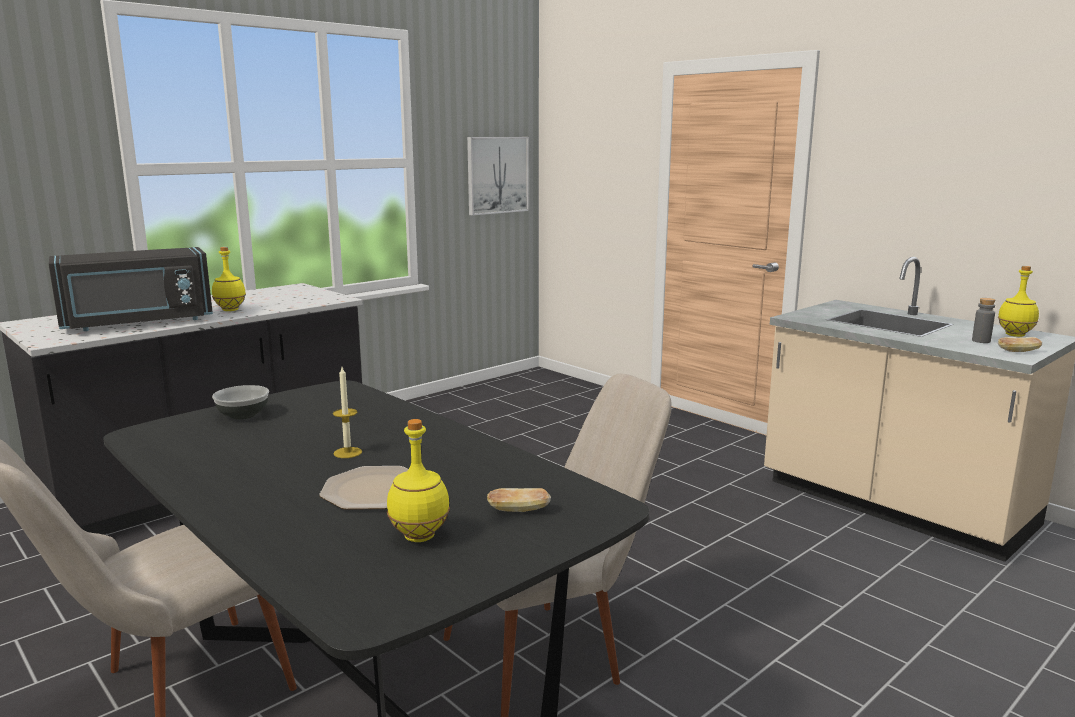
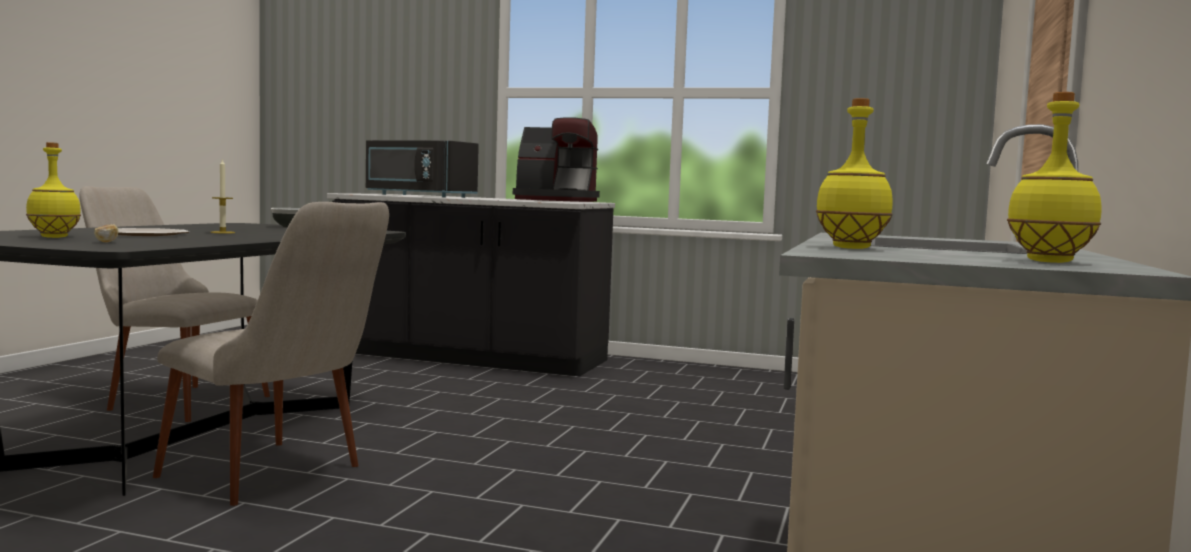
camera: 60 degrees right, 10 degrees down
(231, 310) = (484, 198): yellow bottle -> yellow bottle (852, 248)
(274, 294) = (555, 200): none -> coffee machine
(497, 175) = (912, 112): picture -> none
(981, 341) = (921, 253): grey bottle -> none
(1018, 351) = (882, 256): bread -> none

